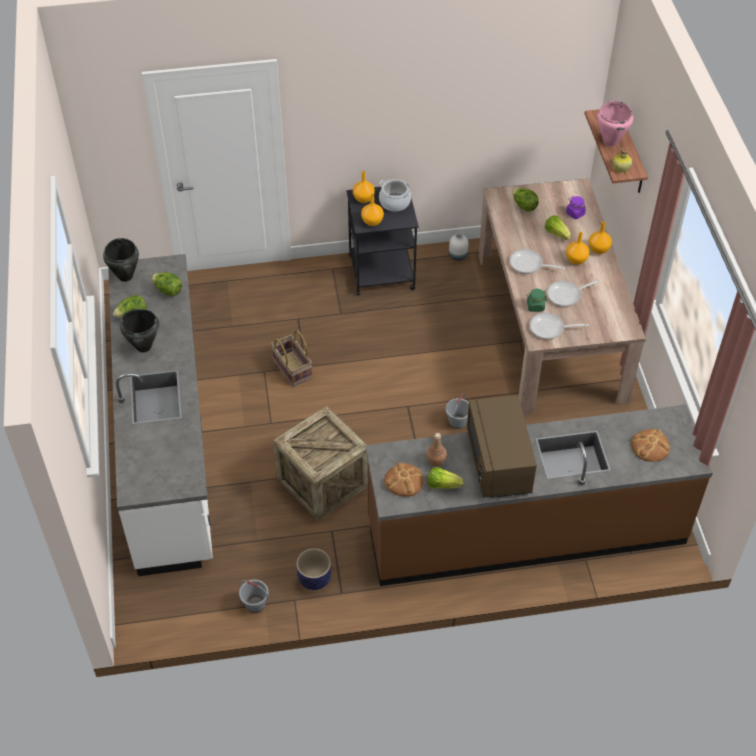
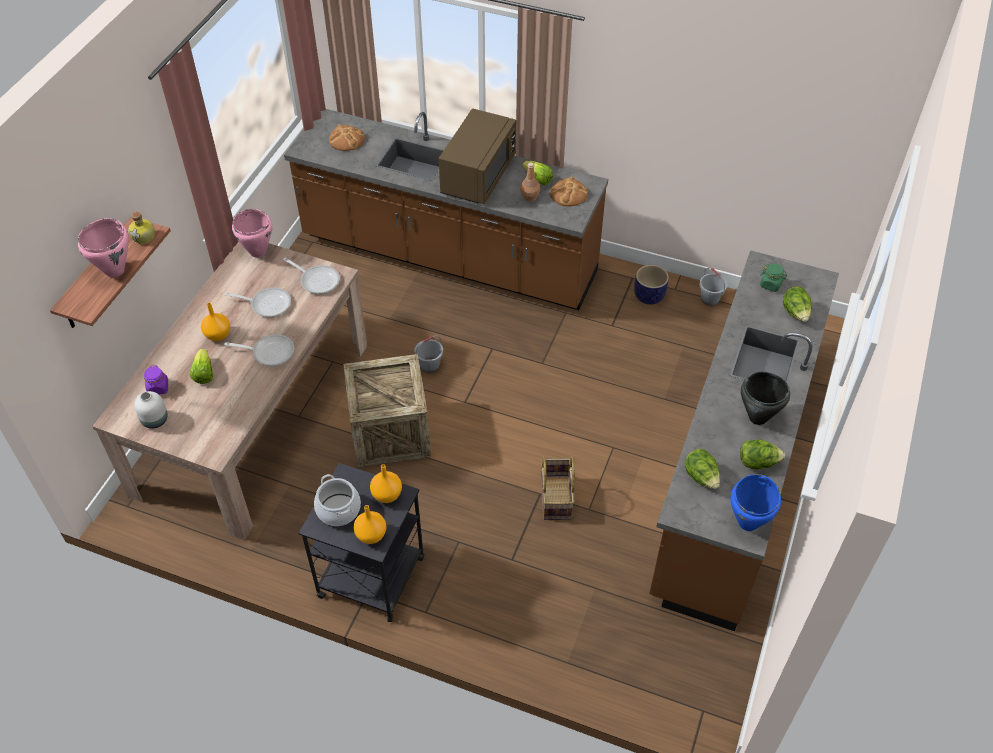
camera: 150 degrees left, 0 degrees up
(125, 276) = (748, 522): black cooking pot -> blue cooking pot
(169, 445) = (731, 471): white counter -> brown counter
(323, 482) = (594, 368): crate -> crate (390, 432)
(458, 255) = (265, 552): white vase -> white vase (154, 419)
(524, 206) = (201, 424): lettuce -> lettuce (795, 313)
(529, 264) = (269, 352): frying pan -> frying pan turned 45 degrees counterclockwise
(535, 306) = (309, 307): green jar -> green jar (771, 284)
(598, 250) = (184, 335): orange vase -> none
(618, 330) = (257, 252): none -> pink cooking pot

